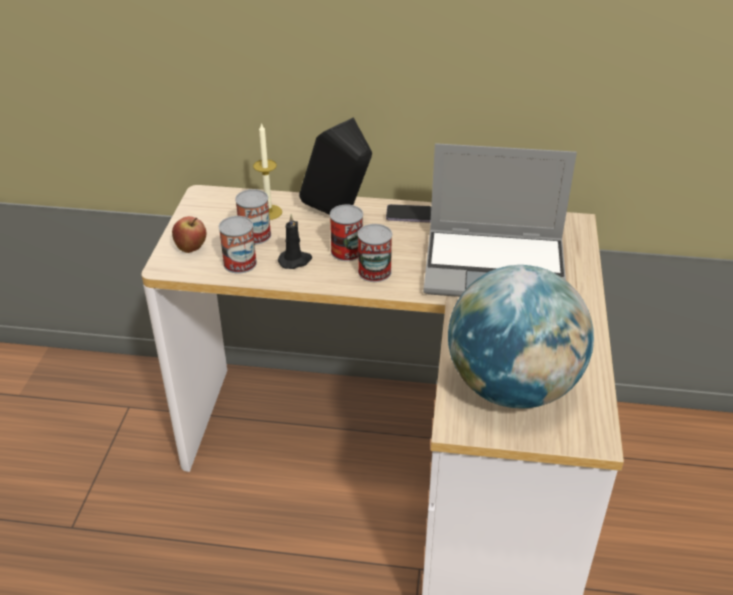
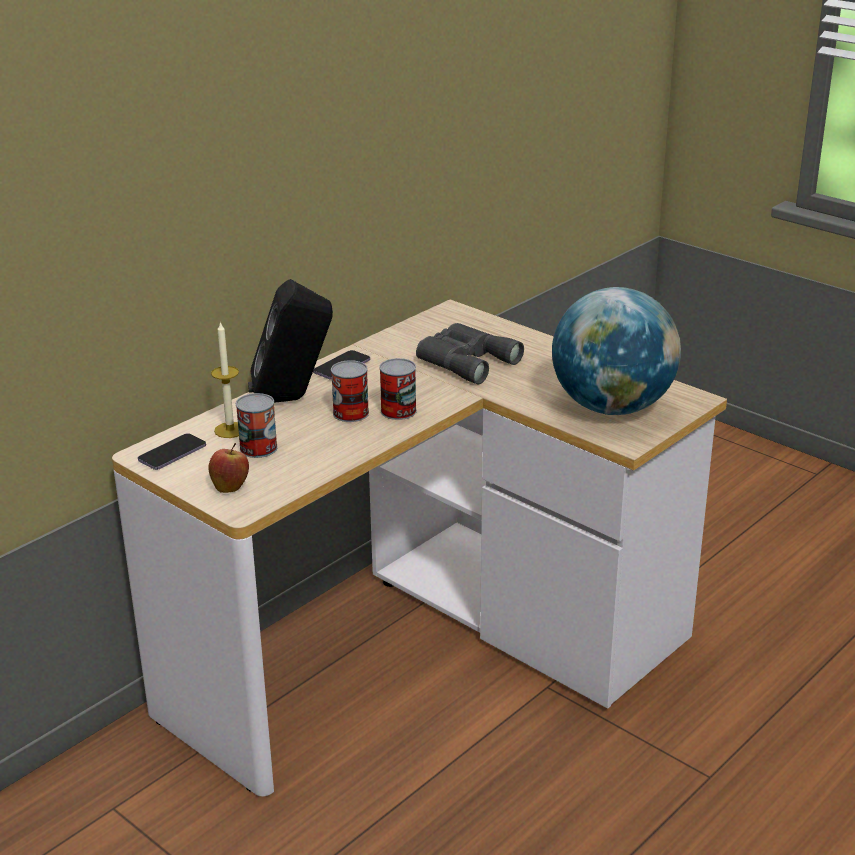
camera: 55 degrees left, 10 degrees down
(215, 205) = (172, 454): none -> phone
(240, 263) = (293, 469): can -> none
(295, 261) = (330, 441): black candle -> none
(496, 267) = (464, 360): laptop -> grey binoculars

